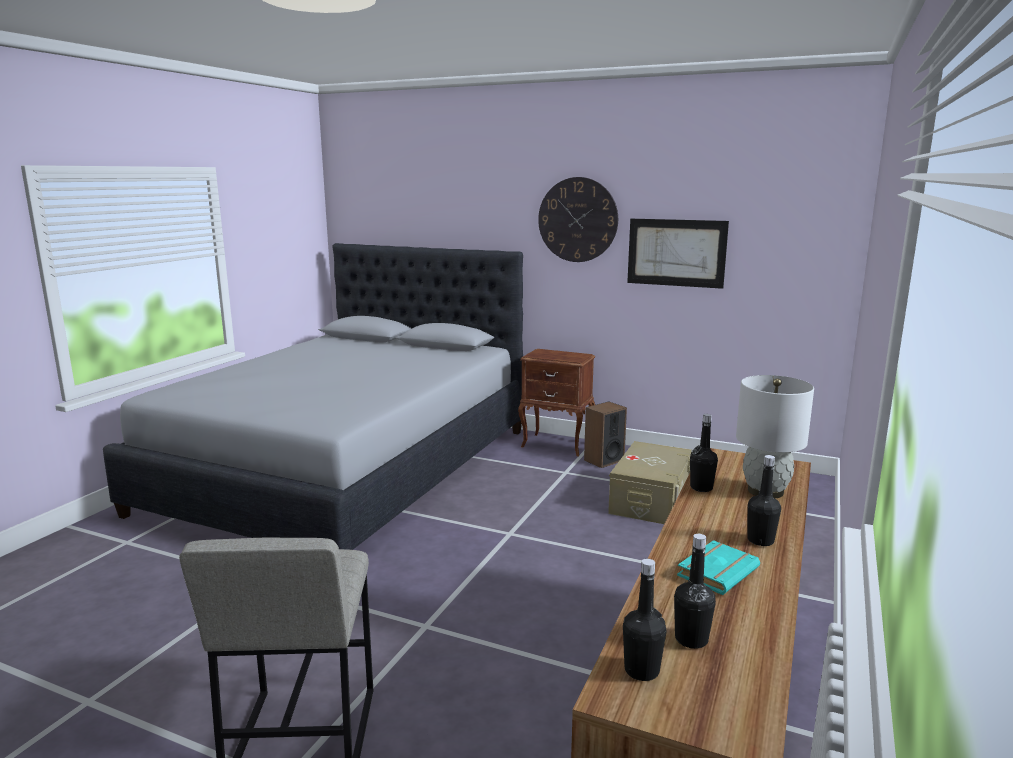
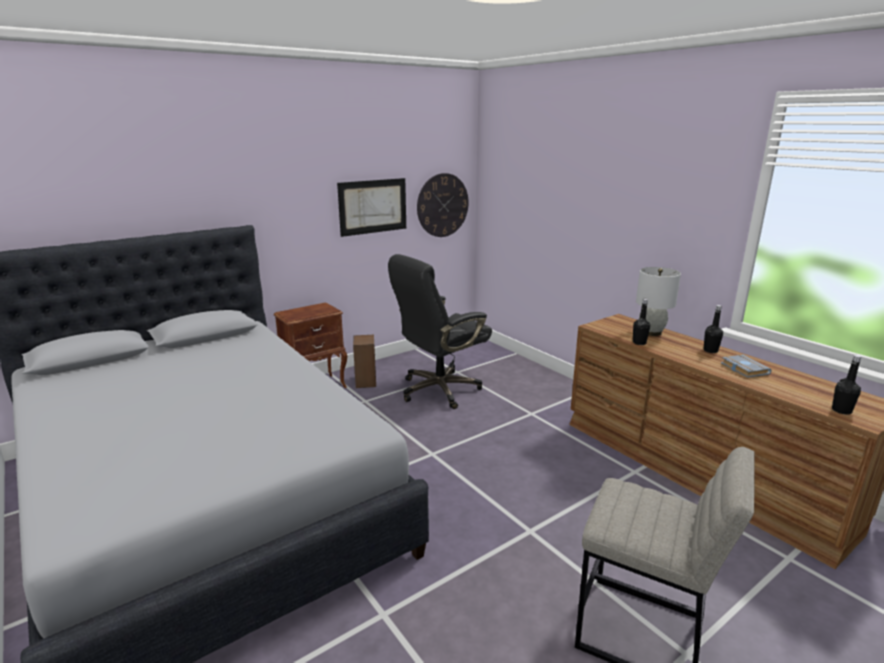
camera: 60 degrees left, 5 degrees up
(577, 220) = (292, 188): wall clock -> wall clock (442, 205)
(650, 500) = (441, 389): beige storage box -> black office chair
(691, 639) = (811, 393): black bottle -> none
(716, 571) = (743, 369): turquoise book -> grey book

